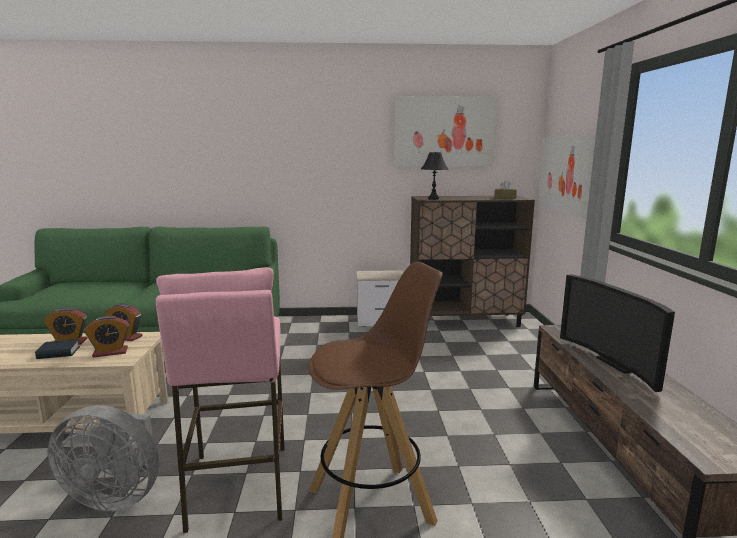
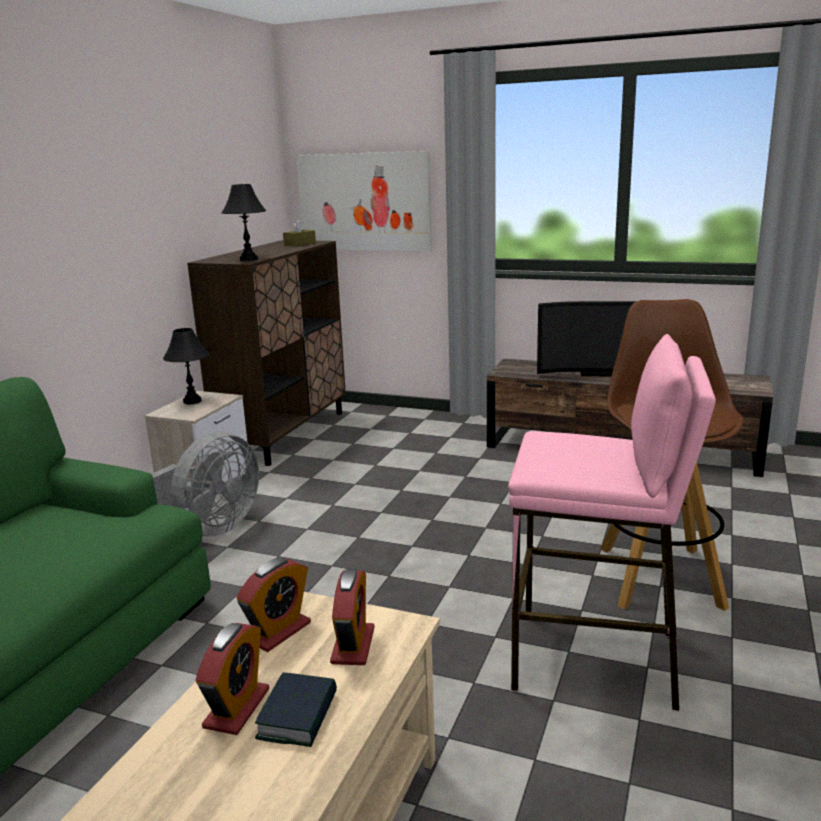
camera: 65 degrees left, 5 degrees up
(116, 495) = (578, 780): grey fan -> grey fan (210, 529)
(384, 273) = (192, 401): none -> black table lamp
(444, 132) = (201, 151): picture -> none

